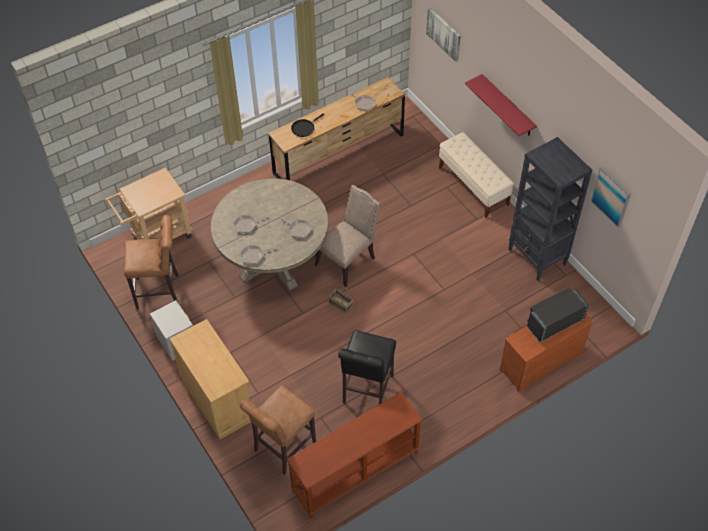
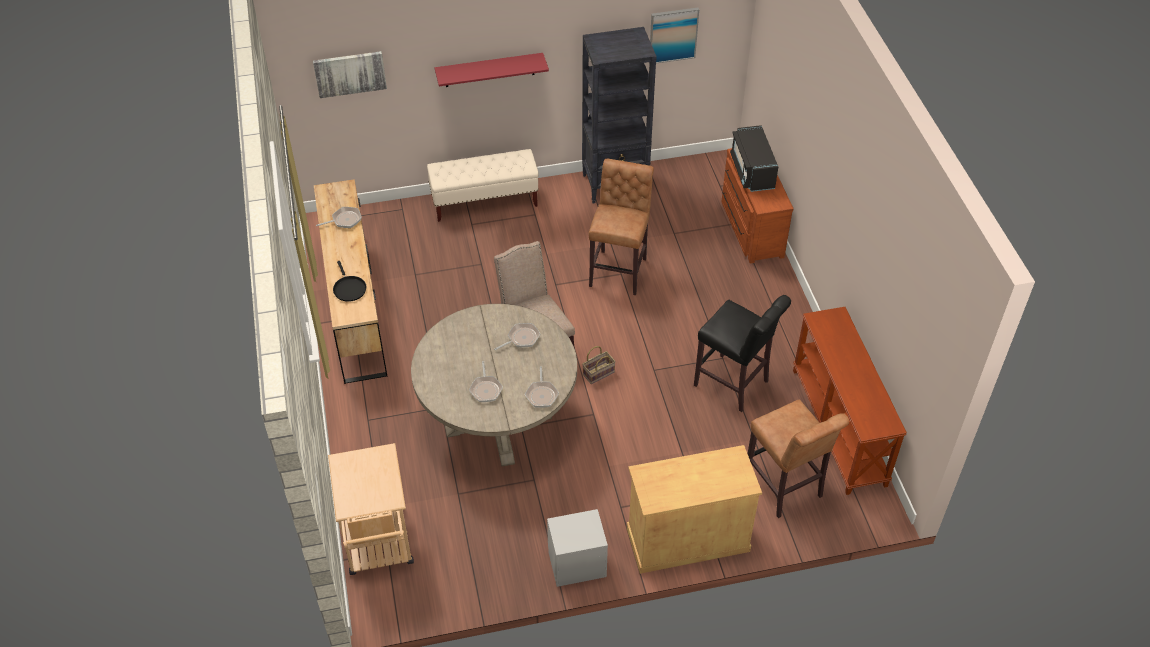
camera: 70 degrees left, 5 degrees down
(160, 291) = (481, 564): brown stool -> brown stool (619, 270)

